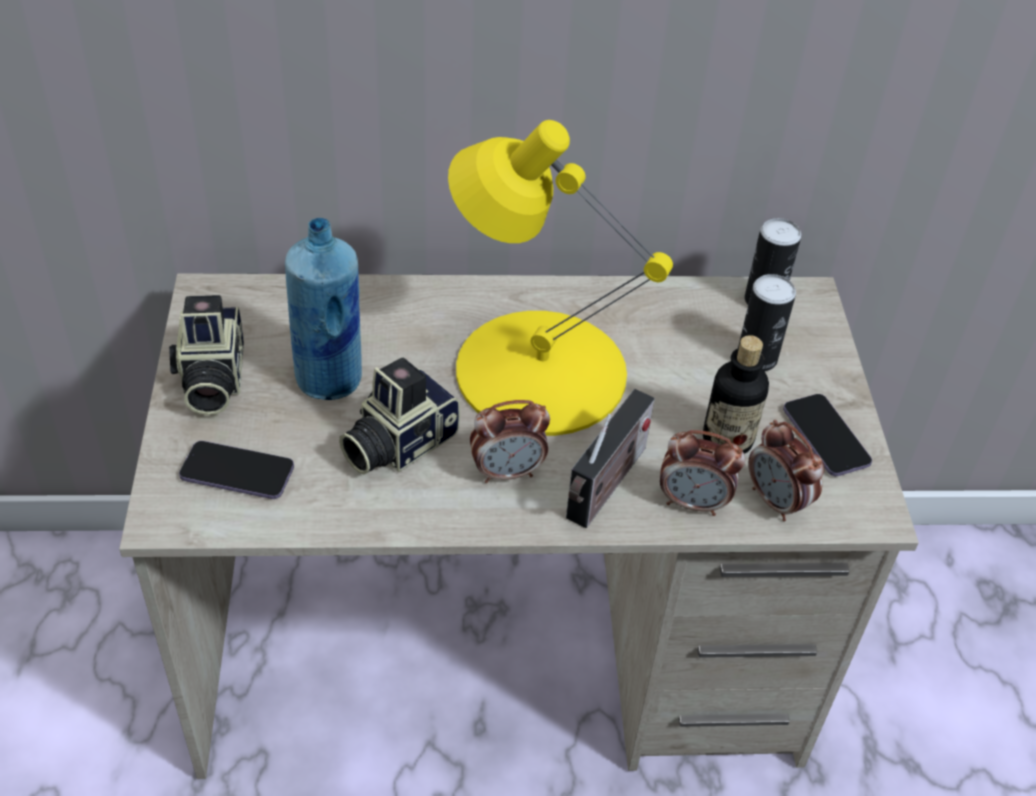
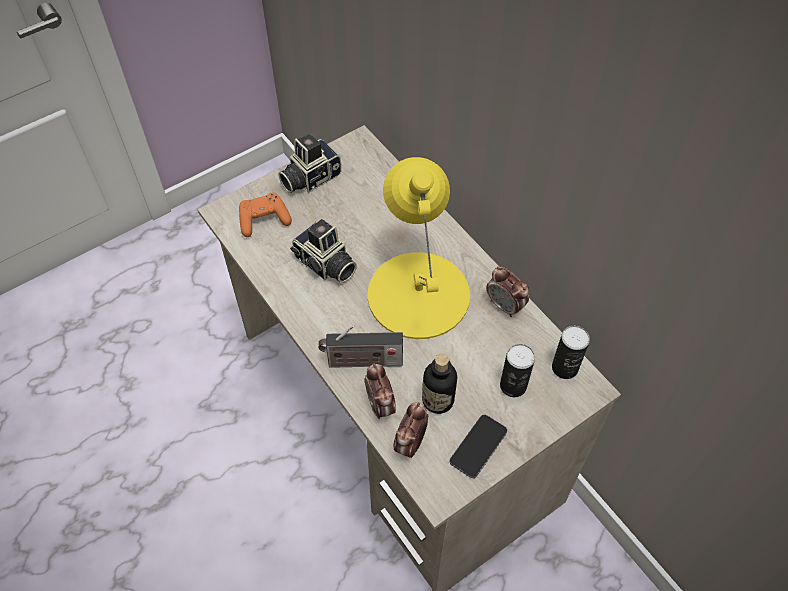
camera: 60 degrees right, 10 degrees up
(237, 472) = (264, 220): phone -> orange game controller
(330, 379) = (344, 218): blue bottle -> none
(397, 443) = (325, 265): camera -> camera turned 150 degrees counterclockwise
(507, 472) = (340, 317): alarm clock -> alarm clock (505, 306)

